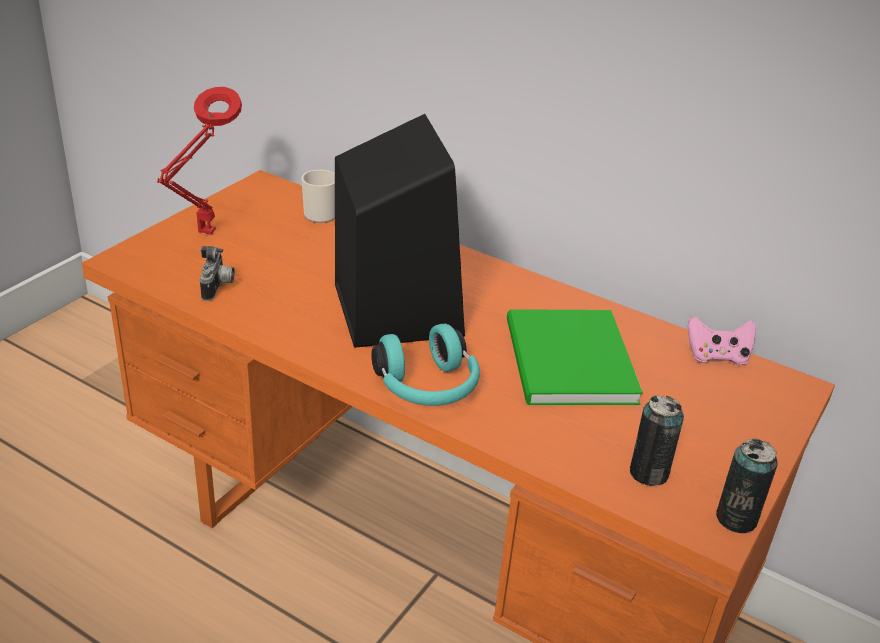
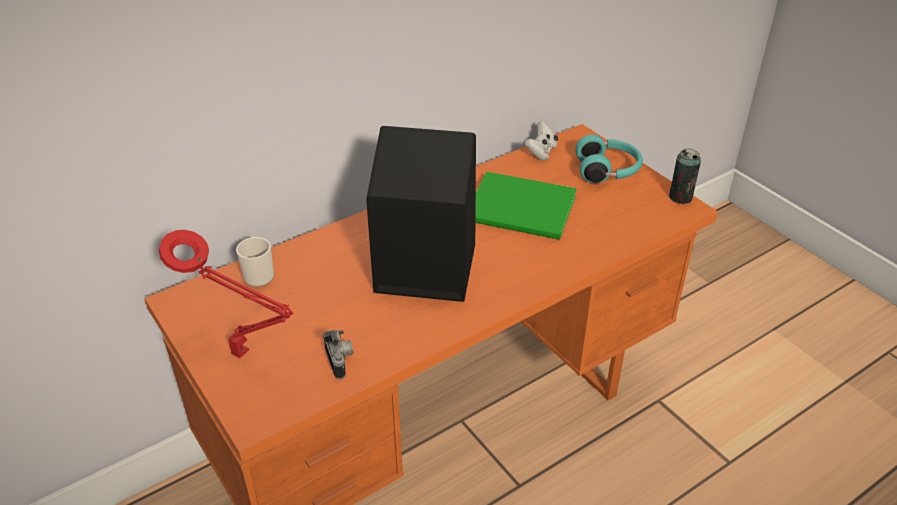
camera: 65 degrees left, 5 degrees up
(218, 288) = (340, 361): camera -> camera turned 45 degrees clockwise
(427, 388) = (525, 277): turquoise headphones -> turquoise headphones (608, 171)
(649, 473) = (636, 214): can -> none
(717, 356) = (541, 152): pink game controller -> white game controller

